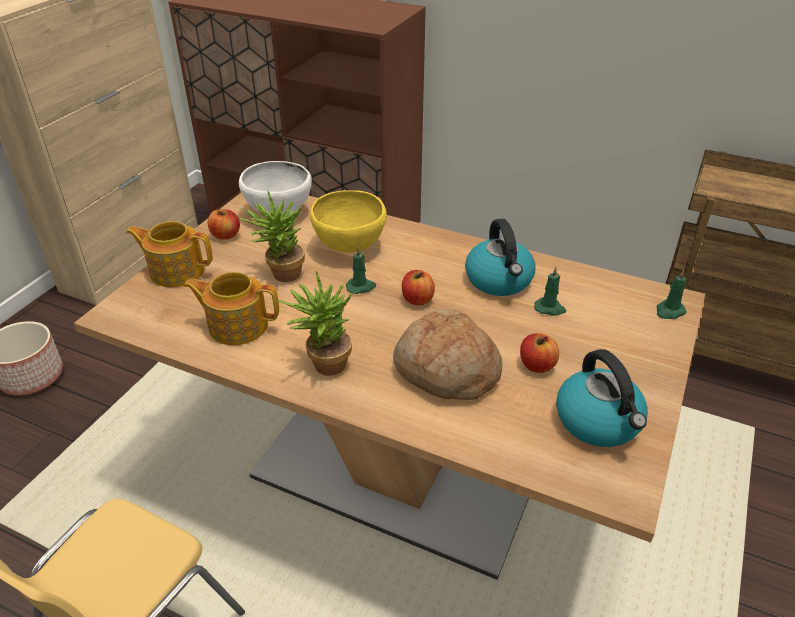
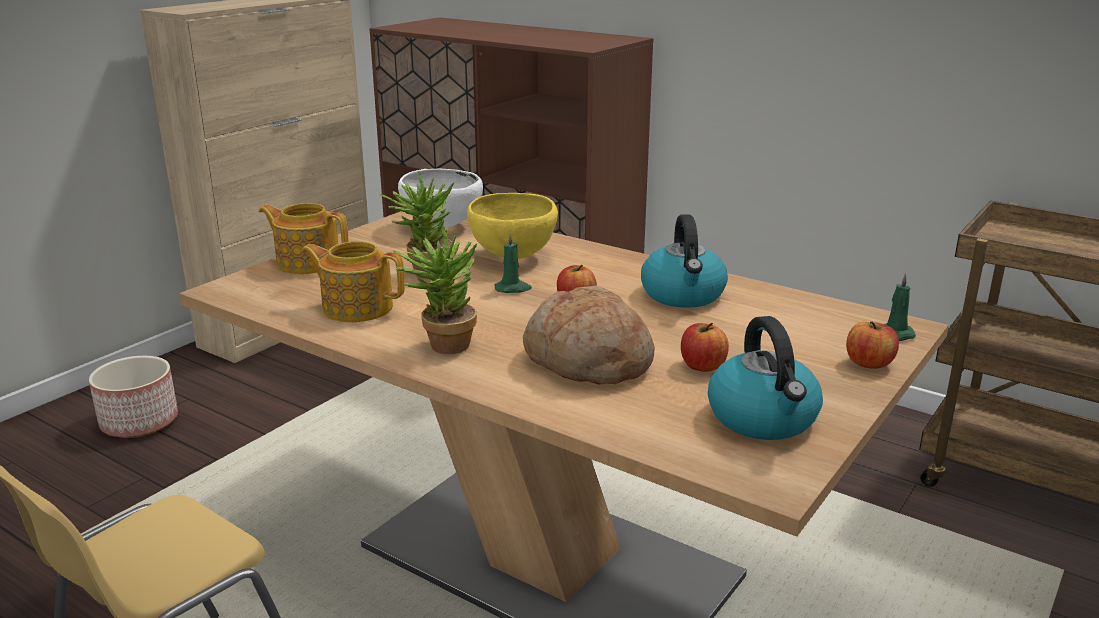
camera: 10 degrees right, 15 degrees down
(225, 235) = (374, 239): apple -> apple (869, 363)
(550, 308) = (738, 322): green candle -> none

